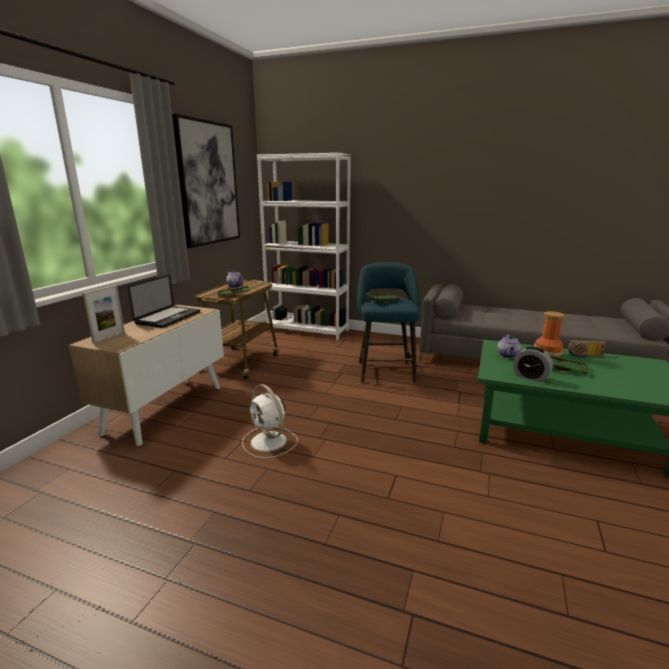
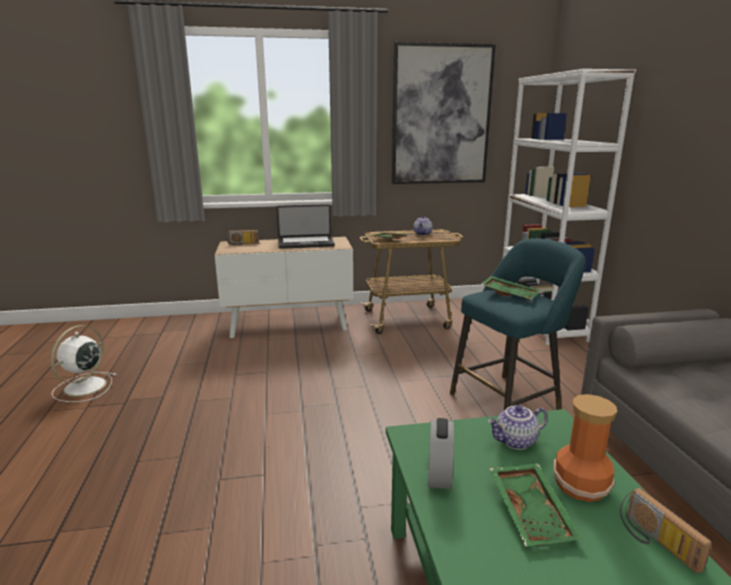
camera: 60 degrees right, 0 degrees up
(109, 337) = (242, 244): picture frame -> radio
(269, 442) = (273, 384): white fan -> white fan (83, 387)

